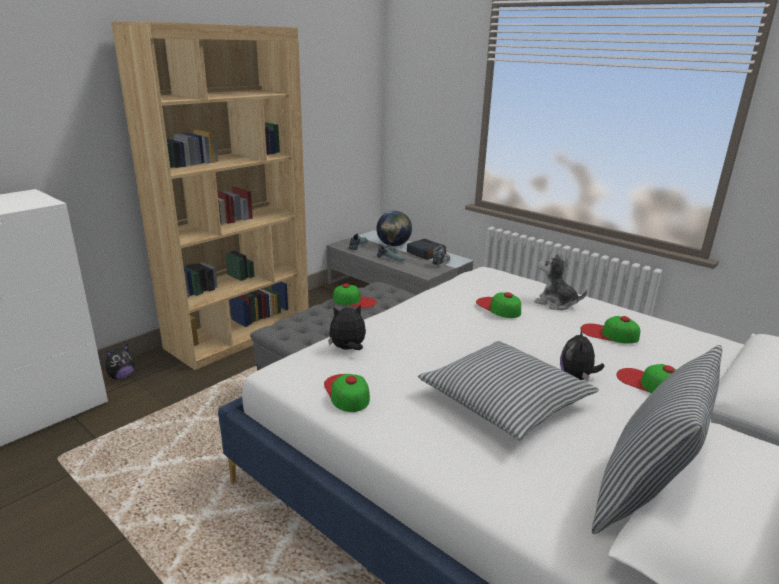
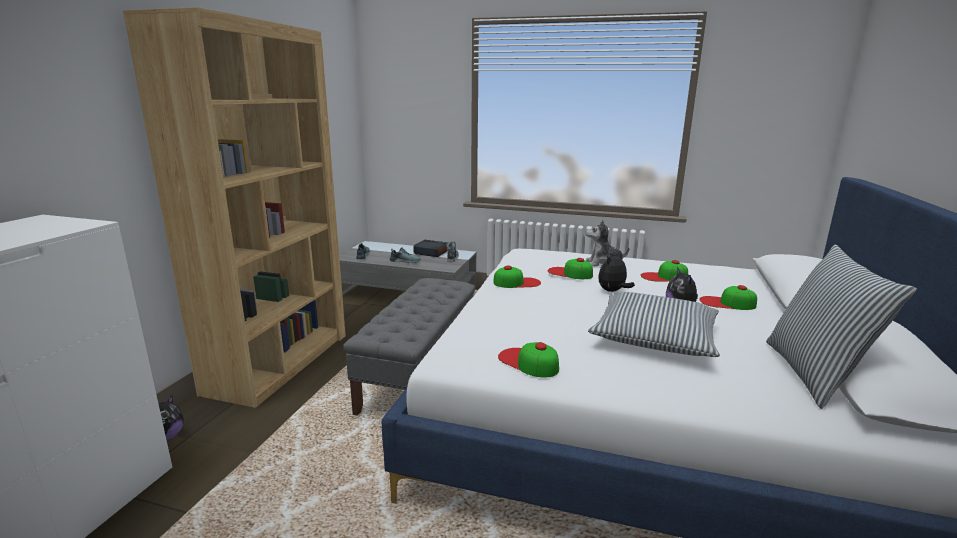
camera: 25 degrees left, 5 degrees down
(348, 349) = (486, 328): plush toy -> plush toy (612, 291)
(354, 301) = (421, 296): cap -> cap (517, 282)
(393, 245) = (395, 250): globe -> none

